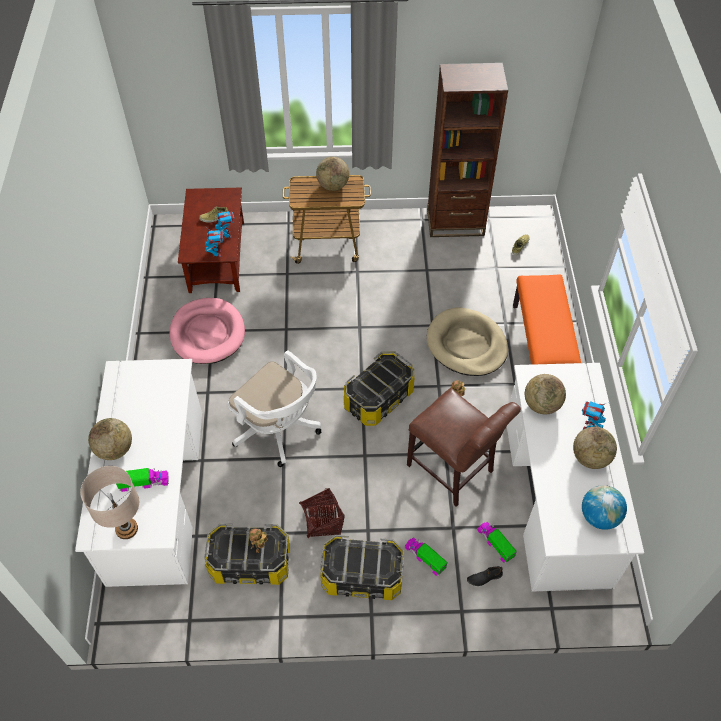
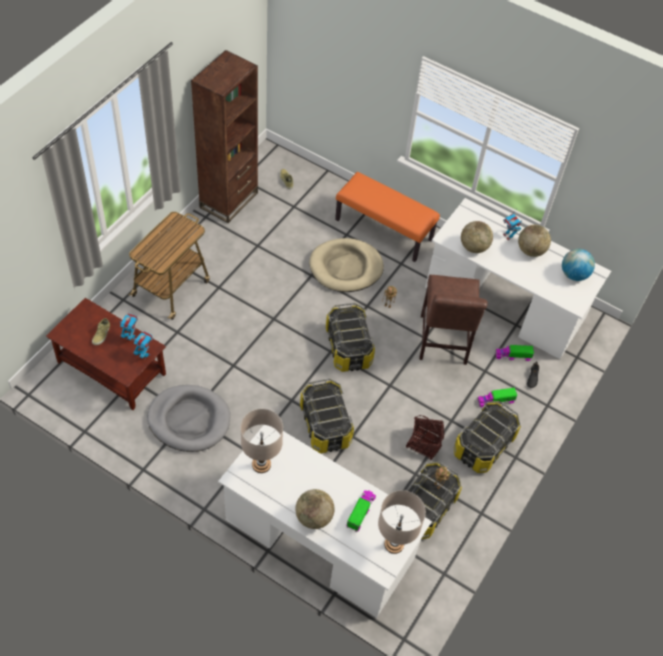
camera: 60 degrees left, 0 degrees up
(143, 380) = (261, 464): none -> beige table lamp
(207, 333) = (189, 420): pink dog bed -> grey dog bed
(279, 430) = (326, 425): white office chair -> storage box
(333, 185) = (165, 234): globe -> none
(453, 471) = (442, 343): brown chair -> brown chair turned 105 degrees clockwise

